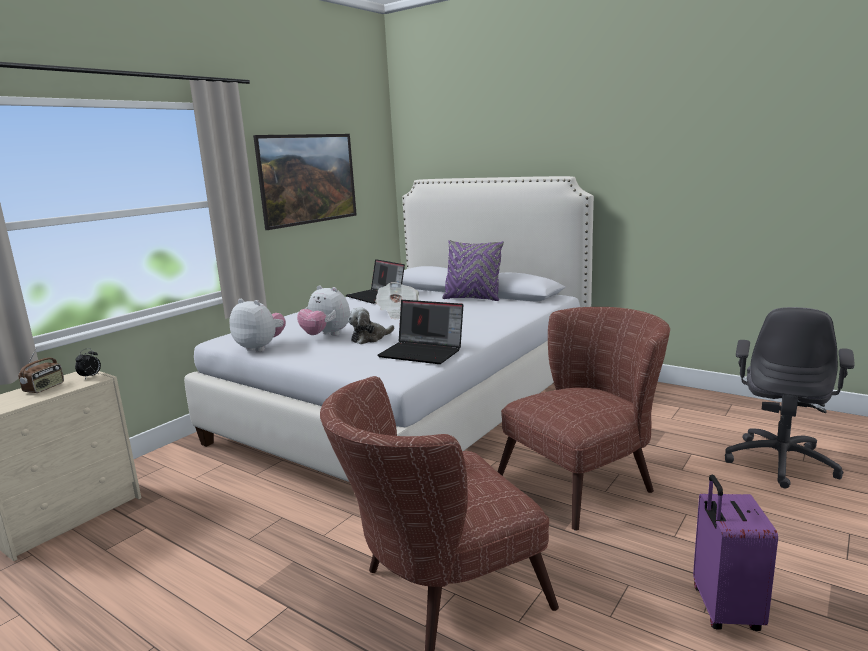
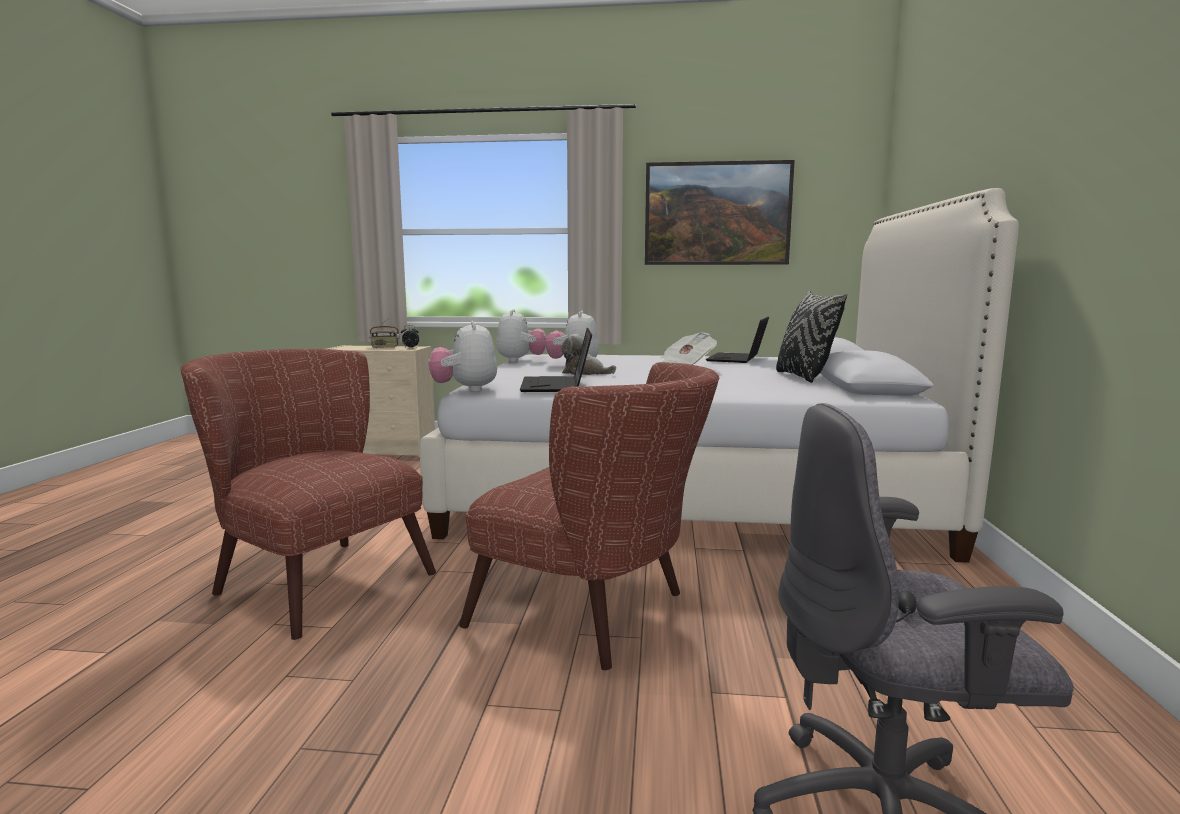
camera: 60 degrees right, 5 degrees down
(396, 380) = (465, 390): none -> plush toy
(472, 298) = (804, 377): purple pillow -> black pillow
(724, 610) = (306, 766): purple suitcase -> none

